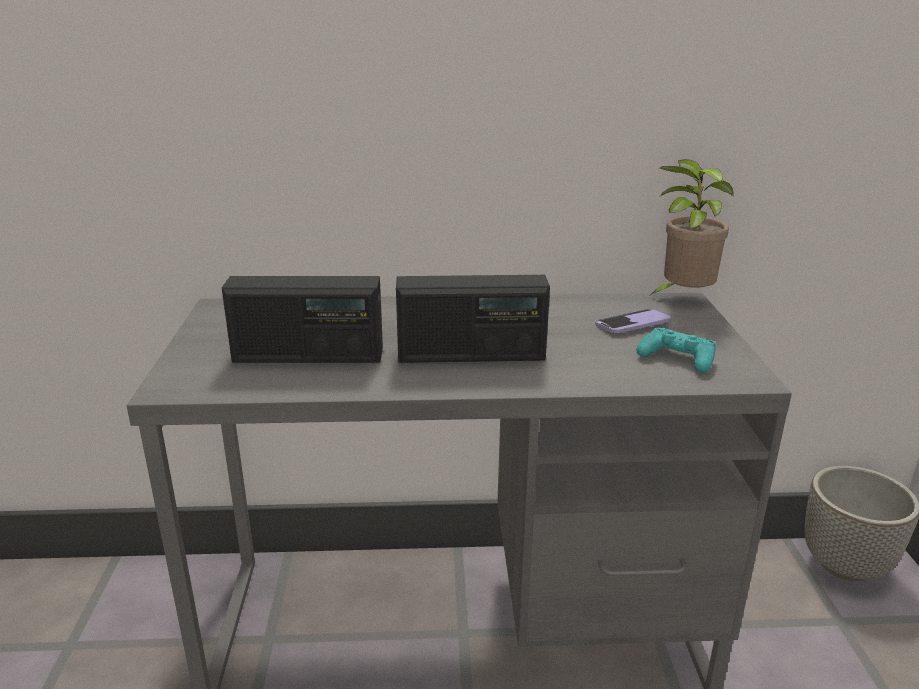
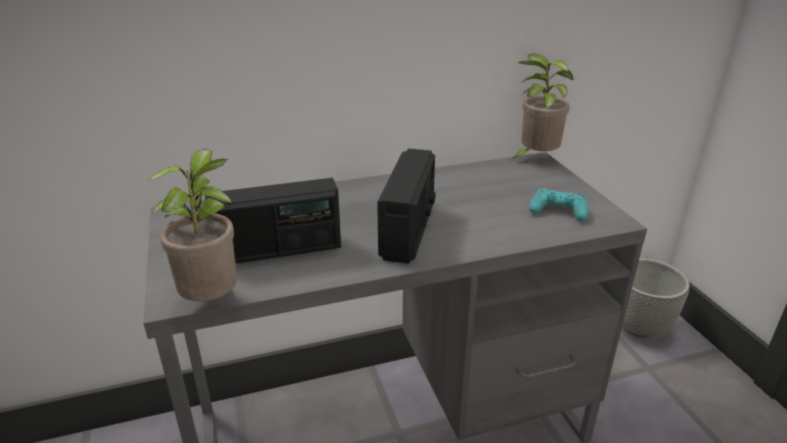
camera: 15 degrees left, 5 degrees up
(209, 395) = (214, 301): none -> potted plant
(471, 355) = (408, 230): radio -> radio turned 60 degrees counterclockwise
(632, 323) = (512, 185): phone -> none

